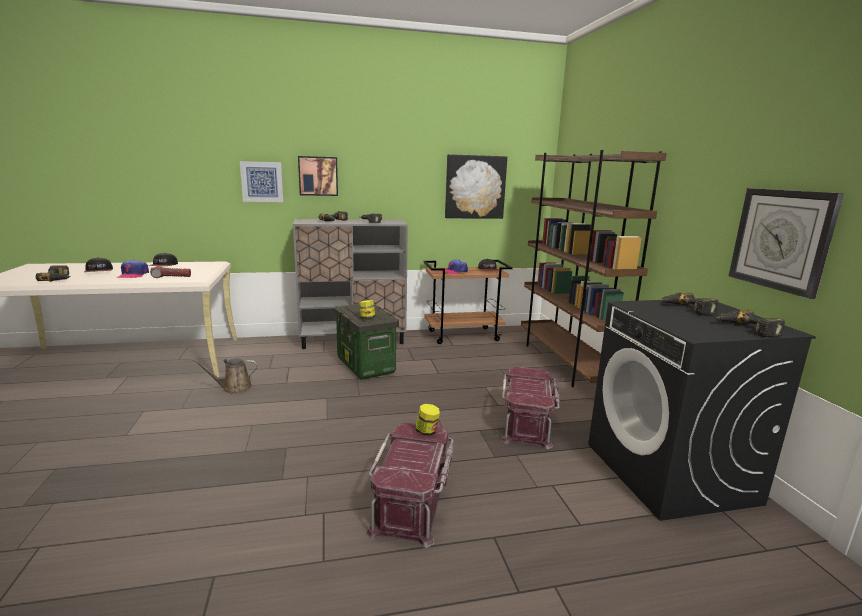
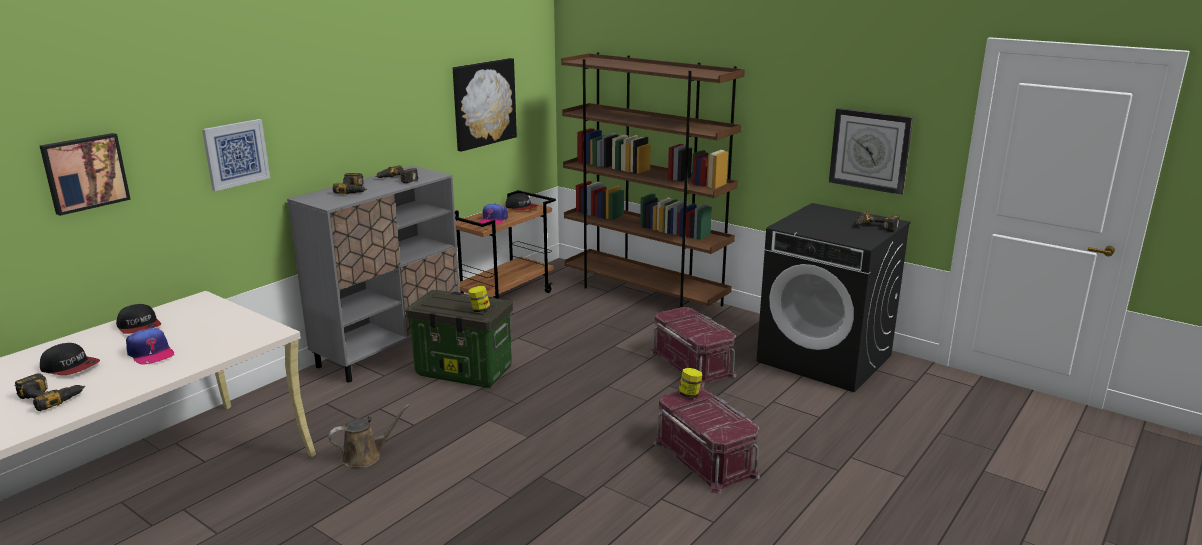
camera: 40 degrees left, 5 degrees up
(171, 277) = (220, 337): flashlight -> none
(234, 388) = (365, 456): brown watering can -> brown watering can turned 150 degrees counterclockwise
(318, 176) = (308, 128): picture -> picture (84, 172)
(686, 308) = (819, 219): power drill -> none

